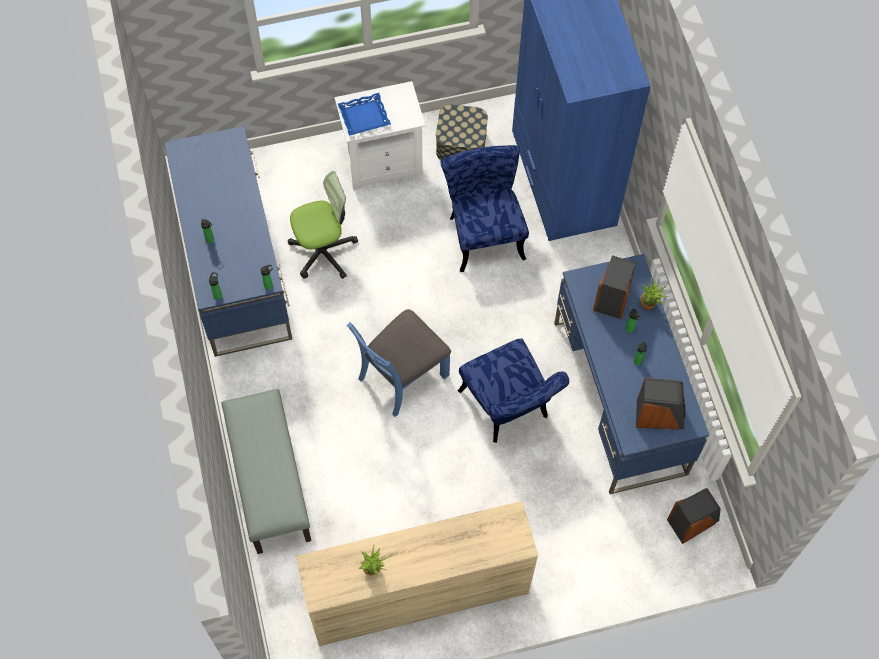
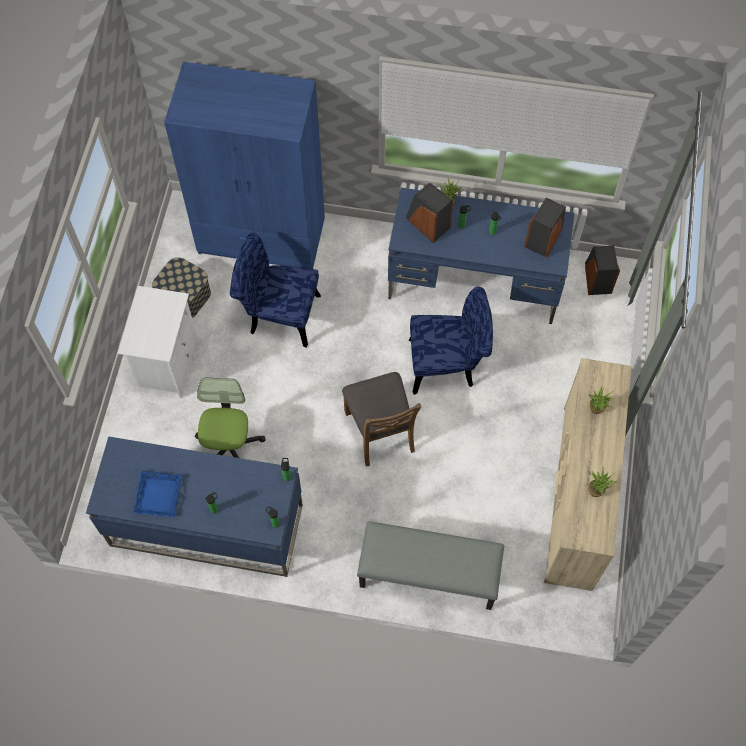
camera: 65 degrees left, 0 degrees up
(364, 116) = (152, 337): blue tray -> blue tray (158, 495)
(402, 376) = (380, 431): blue chair -> brown chair
(465, 538) = (596, 411): none -> potted plant

